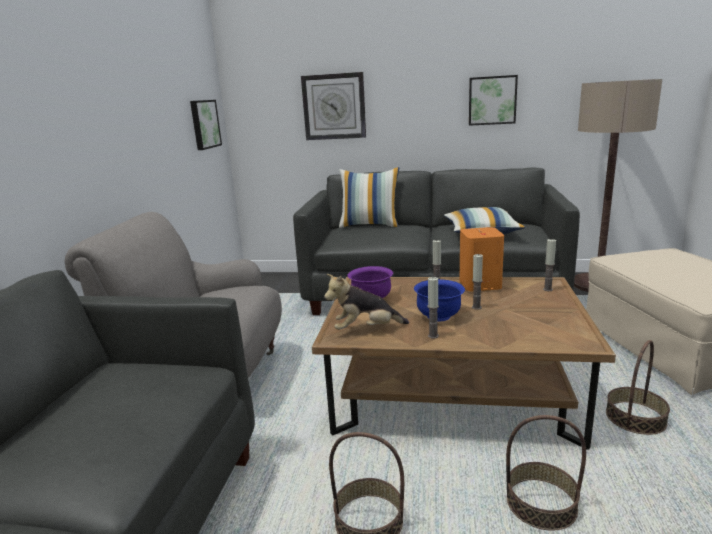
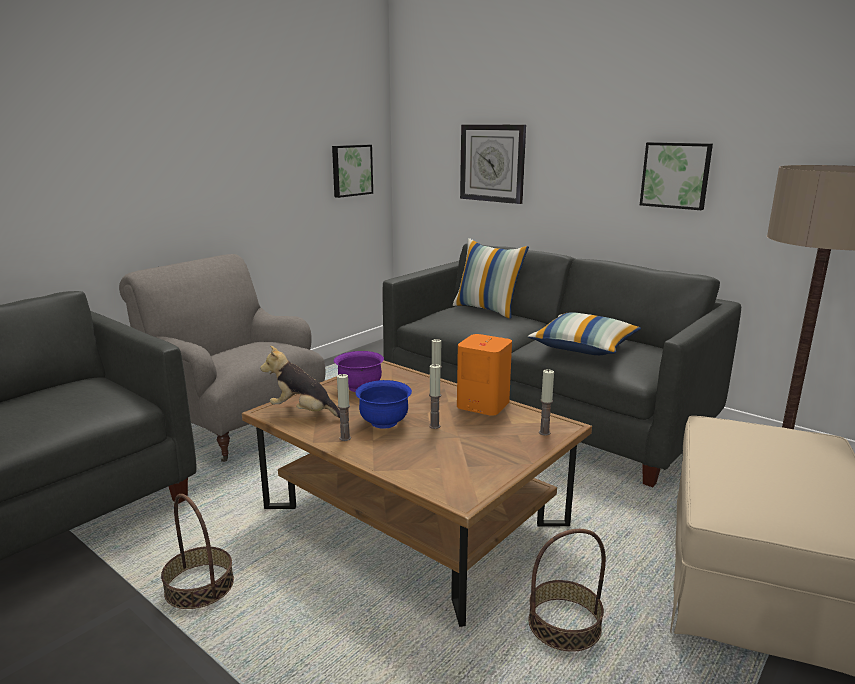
camera: 30 degrees right, 0 degrees up
(541, 504) = (342, 647): basket -> none

